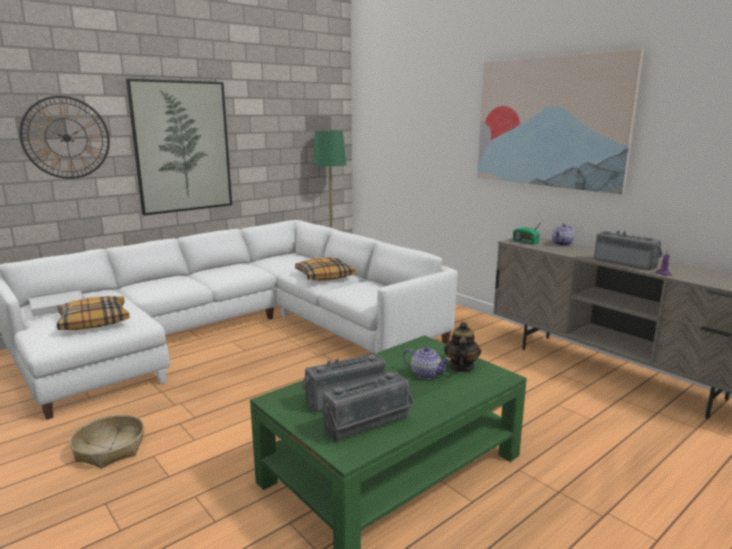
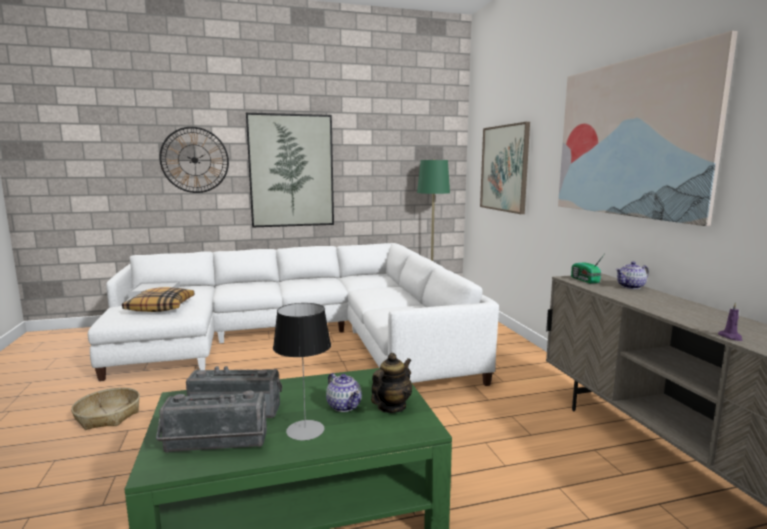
camera: 25 degrees right, 5 degrees down
(324, 276) = (383, 296): pillow -> none
(406, 140) = (504, 168): none -> picture
(421, 398) = (305, 430): none -> table lamp
(625, 263) = (689, 317): radio -> none

